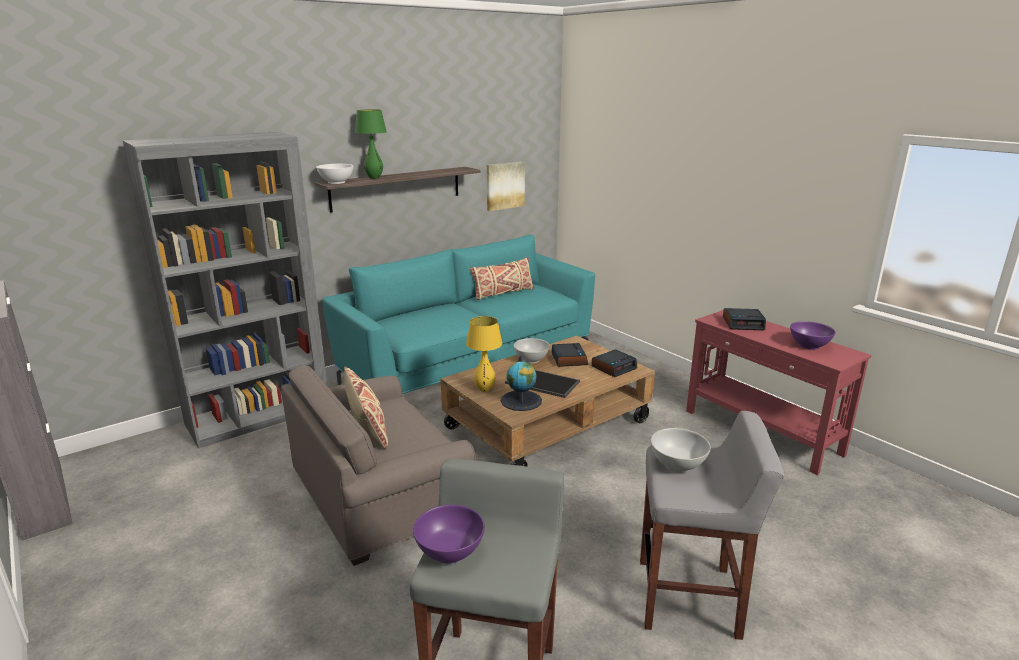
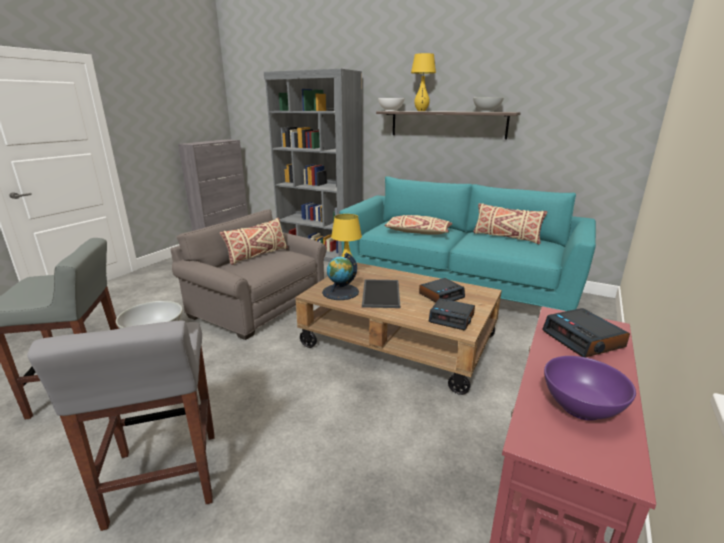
camera: 65 degrees right, 0 degrees up
(374, 178) = (421, 111): green table lamp -> yellow table lamp
(442, 319) = (417, 232): none -> beige pillow
(450, 552) = (48, 279): purple bowl -> none
(504, 185) = (567, 137): picture -> none
(531, 360) = (419, 282): white bowl -> white bowl (486, 111)

